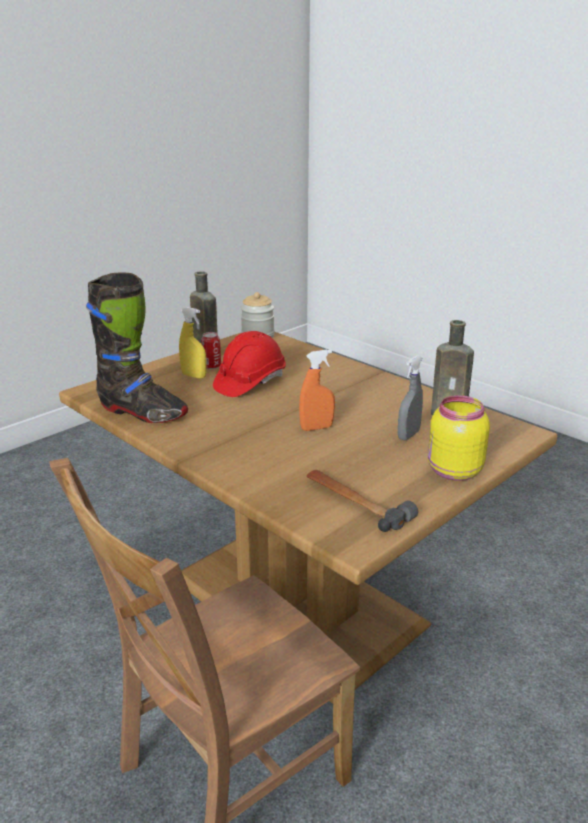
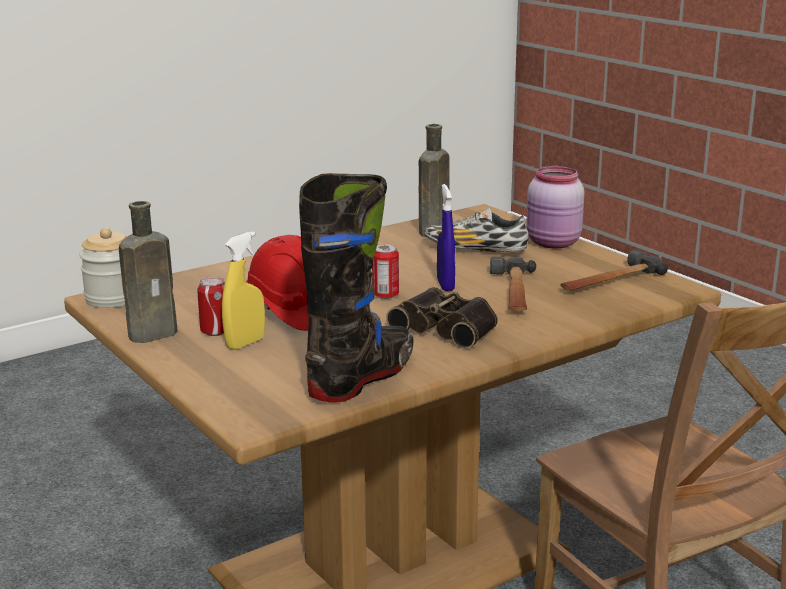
camera: 80 degrees left, 5 degrees down
(228, 434) = (448, 328): none -> binoculars
(287, 408) = (385, 295): none -> can
(310, 456) = (513, 292): none -> hammer
(316, 428) = (445, 285): orange spray bottle -> blue spray bottle
(408, 435) = (475, 250): grey spray bottle -> shoe
(452, 471) = (553, 243): yellow jar -> pink jar

